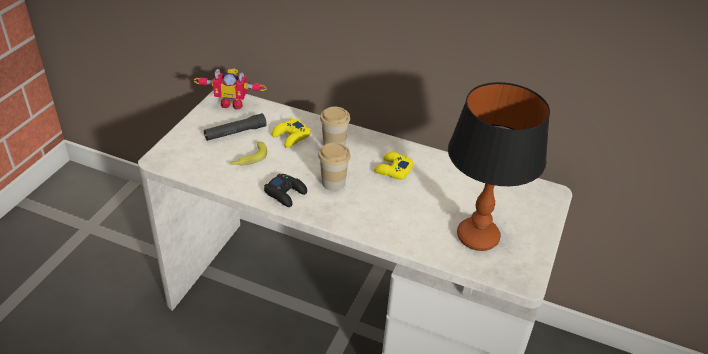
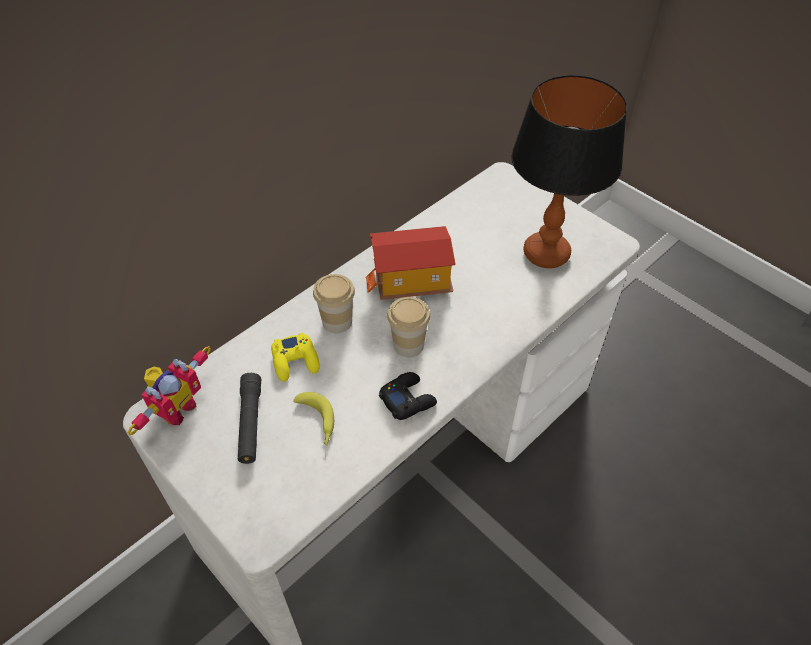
camera: 65 degrees left, 10 degrees up
(393, 170) = (411, 282): yellow game controller -> toy house

